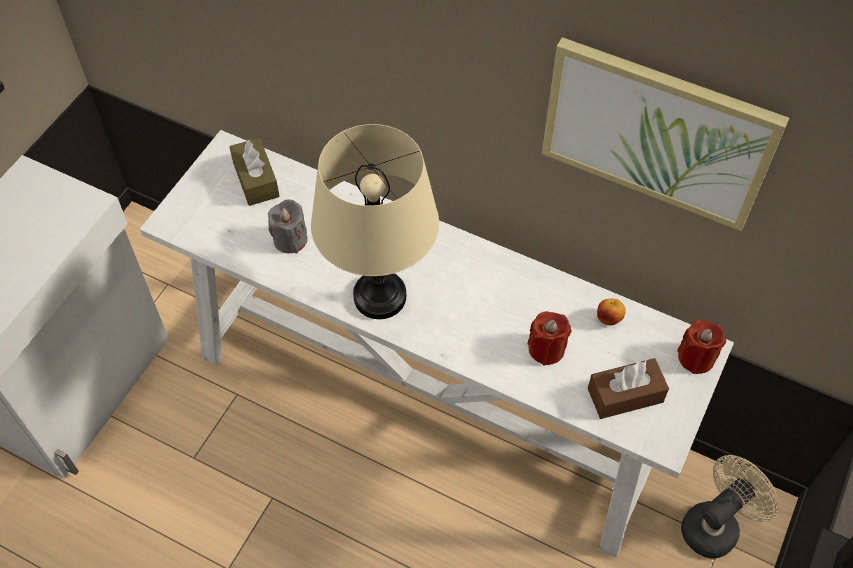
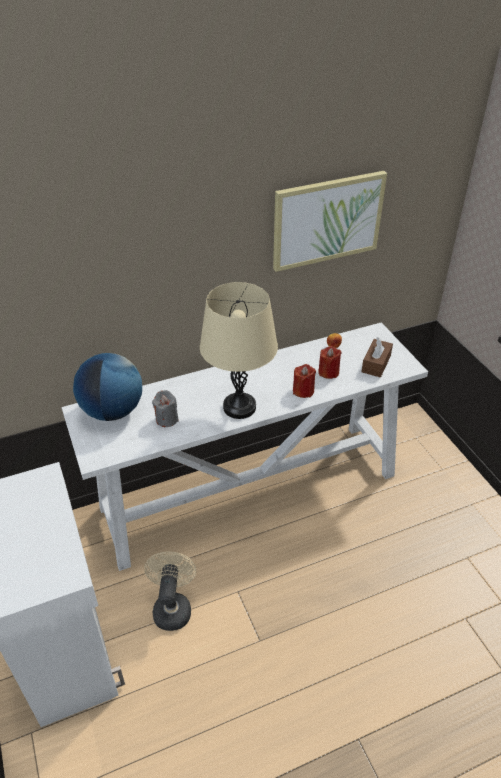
camera: 50 degrees left, 15 degrees down
(256, 179) = (112, 411): brown tissue box -> globe
(696, 358) = (378, 335): red candle -> red candle (303, 391)
(715, 525) = (407, 434): beige fan -> beige fan (172, 607)

